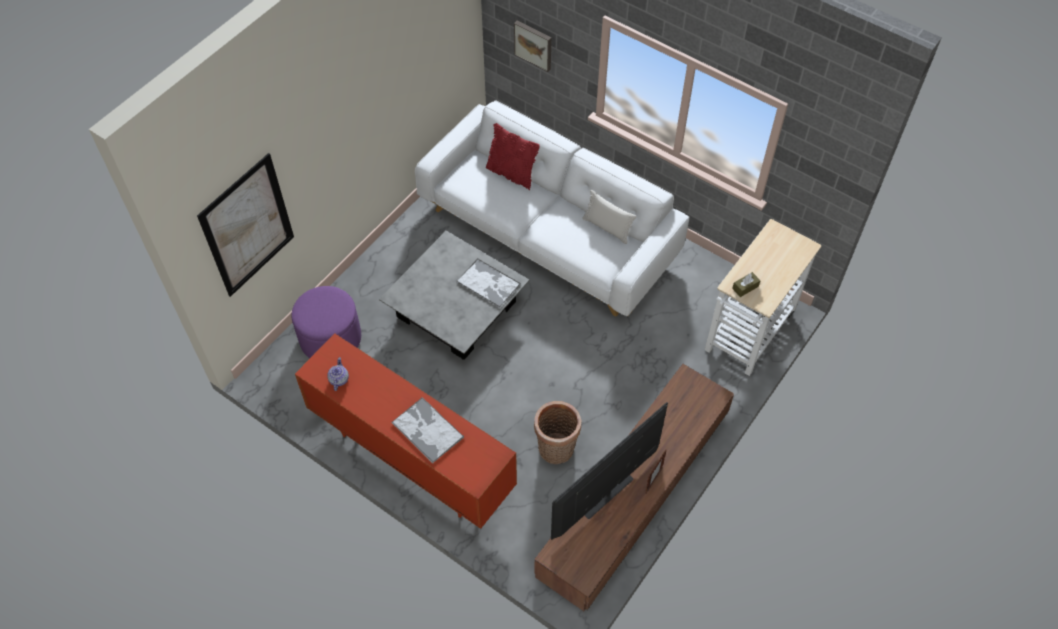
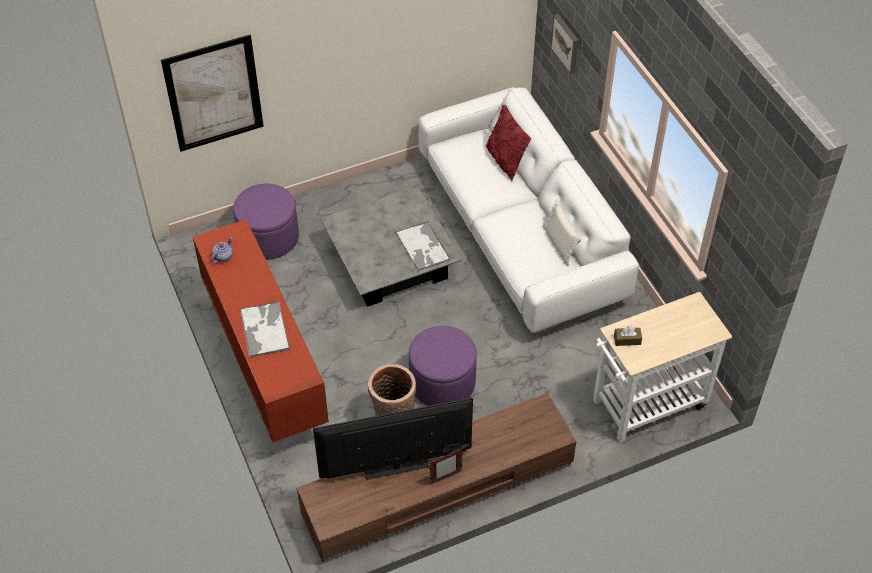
camera: 30 degrees right, 5 degrees down
(574, 396) = (442, 382): none -> purple ottoman

